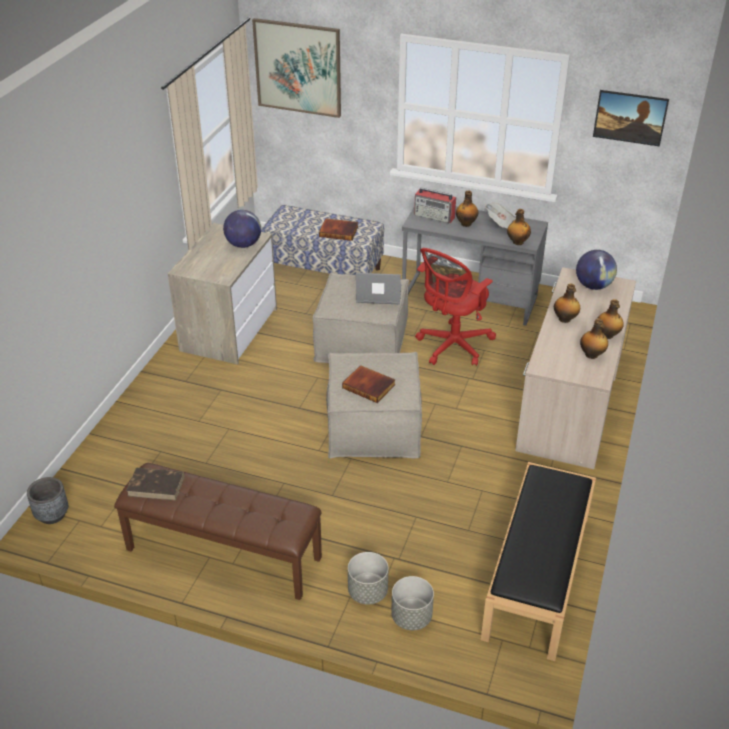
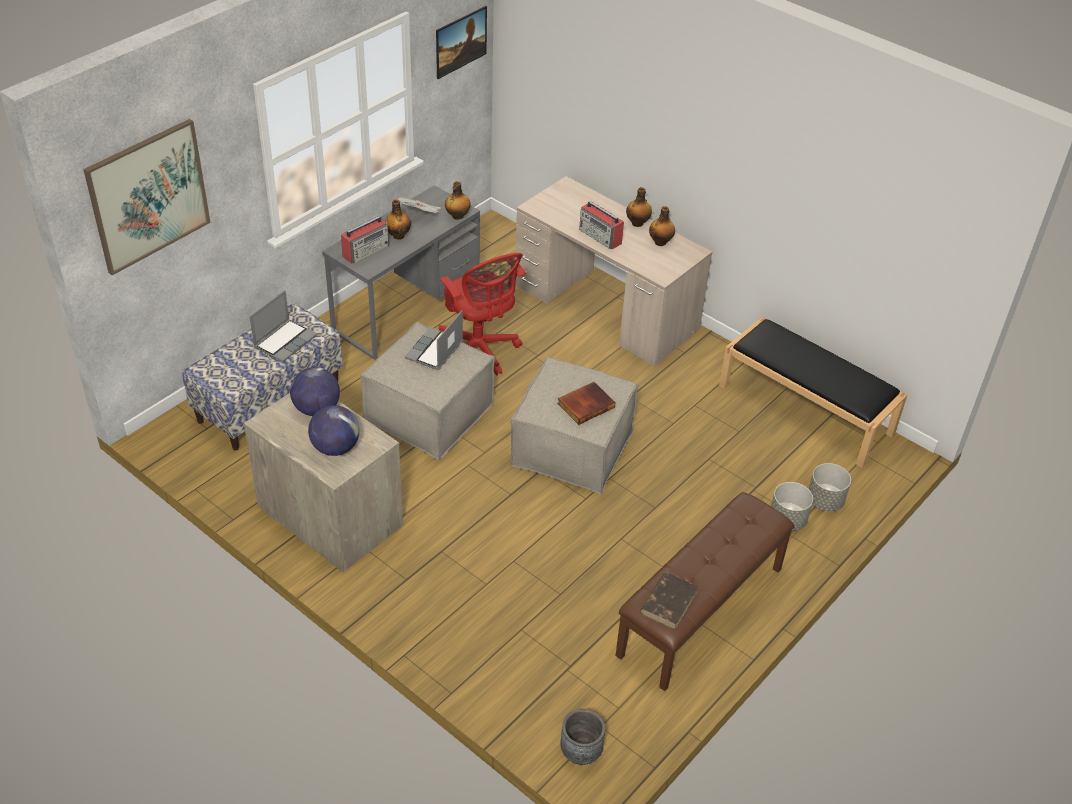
camera: 70 degrees left, 5 degrees up
(339, 231) = (285, 341): book -> laptop
(565, 319) = (600, 236): bottle -> radio
(593, 286) = (559, 201): globe -> globe (335, 448)

